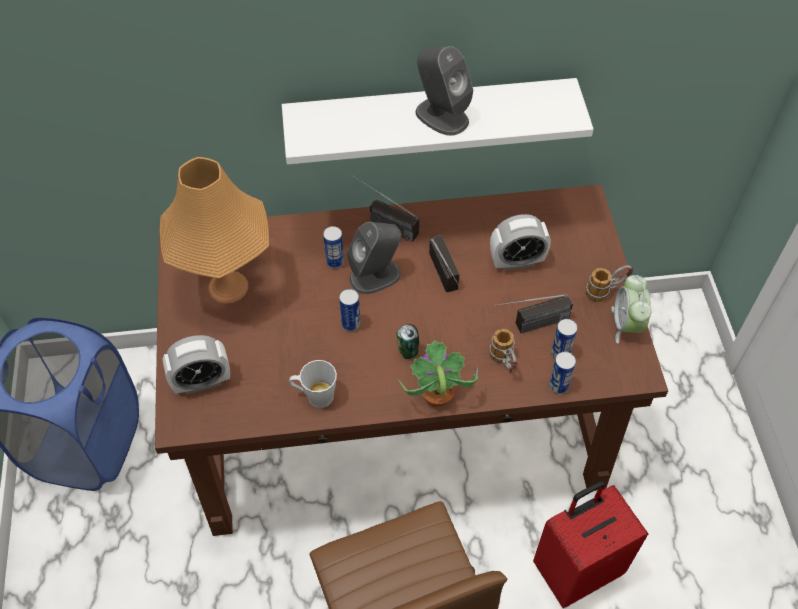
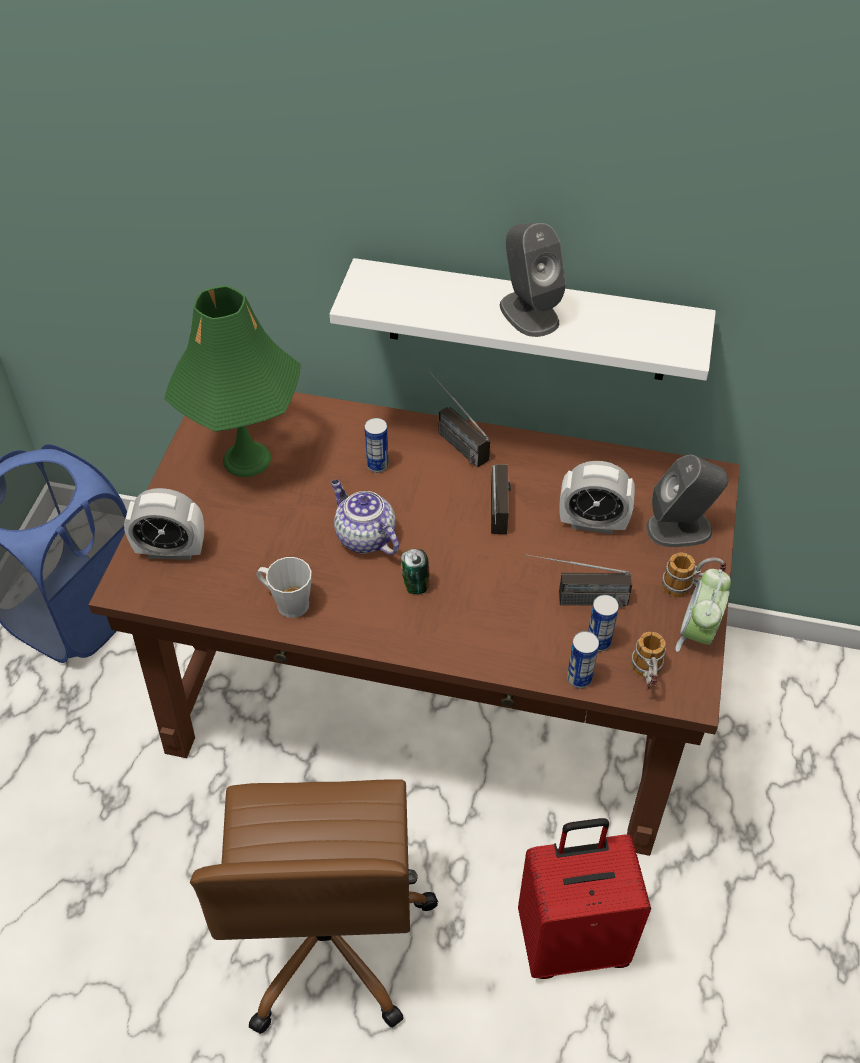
camera: 20 degrees right, 5 degrees down
(228, 286) = (247, 458): orange table lamp -> green table lamp
(351, 324) = (364, 537): can -> teapot
(375, 276) = (417, 493): grey speaker -> grey speaker (680, 528)
(436, 397) = (425, 646): potted plant -> none
(504, 363) = (524, 632): mug -> mug (646, 678)

